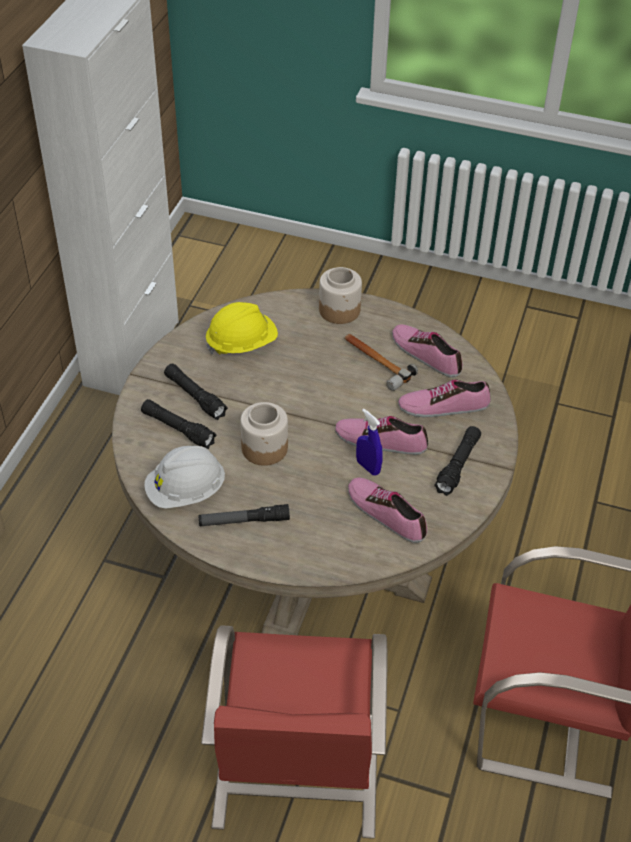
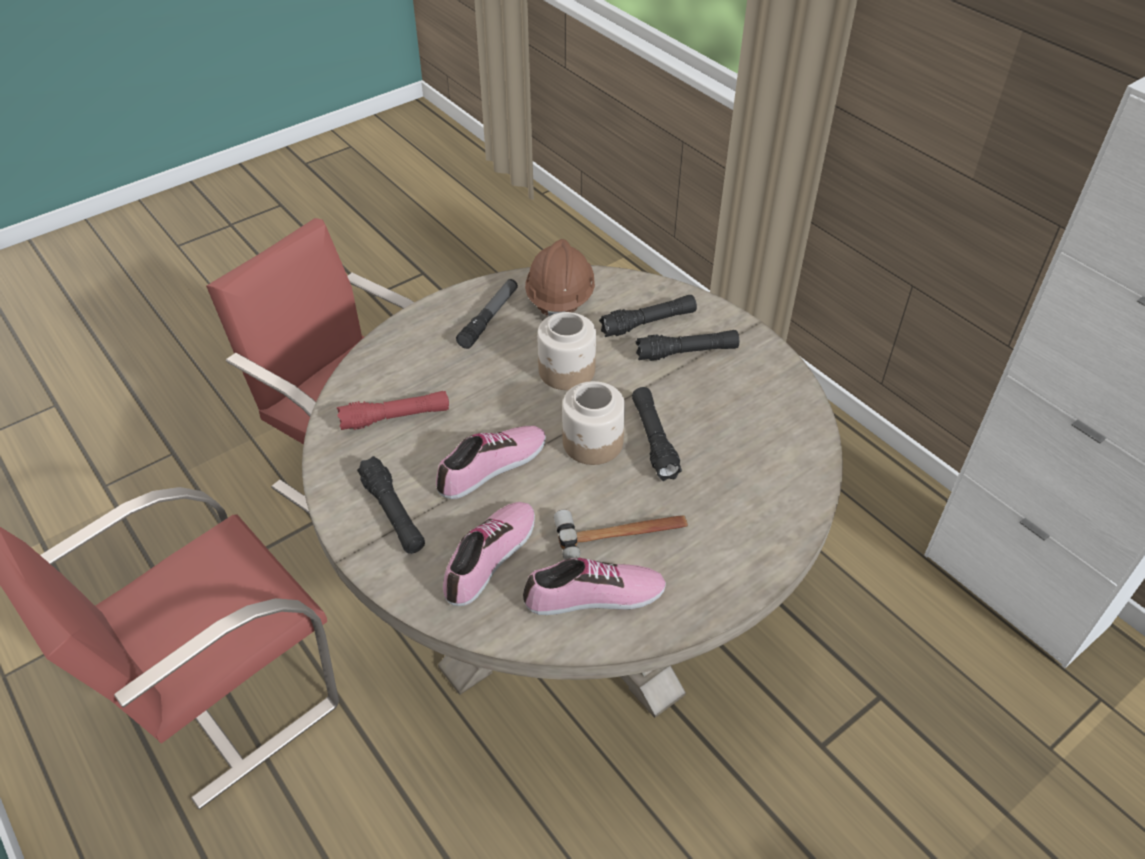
camera: 125 degrees right, 0 degrees up
(186, 492) = (560, 297): white hard hat -> brown hard hat
(242, 344) = (749, 425): yellow hard hat -> none
(292, 379) = (654, 440): none -> black flashlight
(340, 310) = (751, 551): jar -> jar (593, 443)
(368, 467) = (466, 435): blue spray bottle -> none
(386, 513) = (395, 417): shoe -> red flashlight

